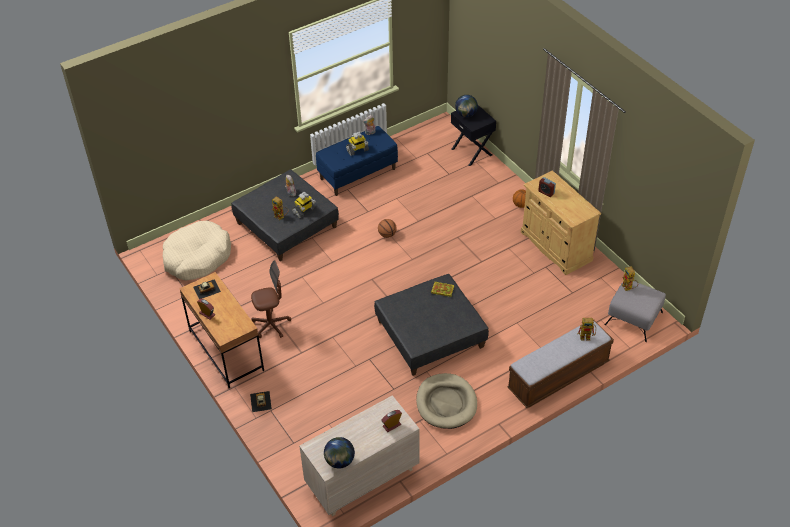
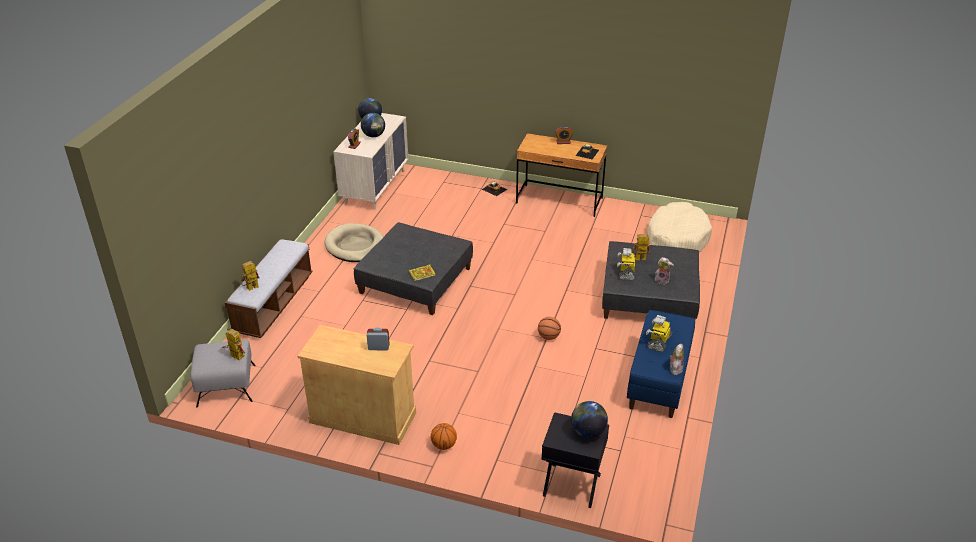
camera: 140 degrees right, 10 degrees down
(271, 325) = (550, 227): brown office chair -> none
(360, 430) = (374, 135): none -> globe

